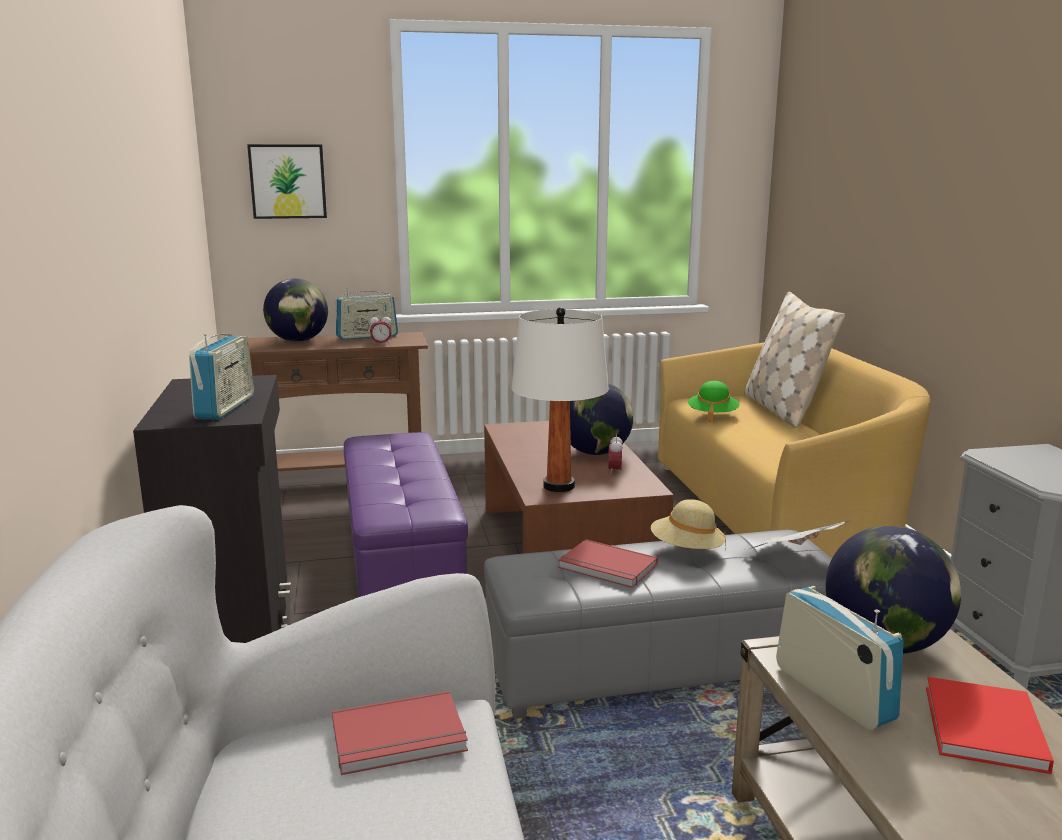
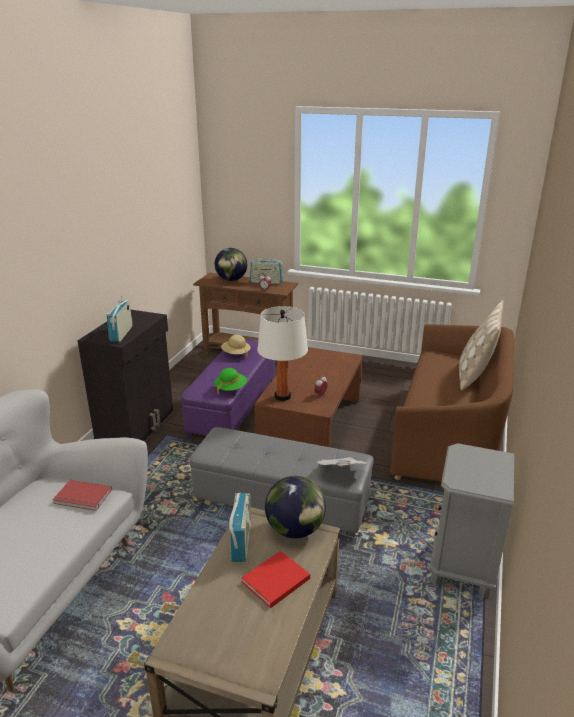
camera: 30 degrees right, 10 degrees up
(225, 407) = (121, 334): radio -> radio turned 150 degrees clockwise
(288, 181) = (240, 192): picture -> none
(595, 452) = (327, 379): globe -> none
(607, 568) = (253, 448): red book -> none
(686, 550) = (300, 451): beige hat -> beige hat (236, 353)
(712, 415) = (427, 368): green hat -> green hat (231, 388)
(774, 512) = (449, 434): yellow sofa -> brown sofa

